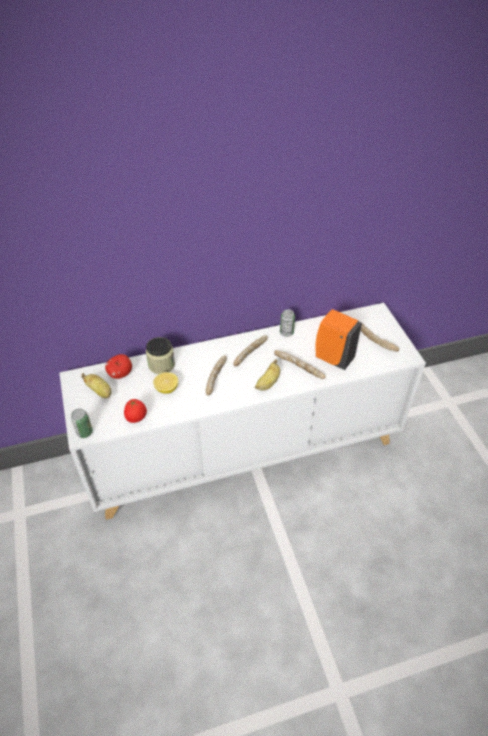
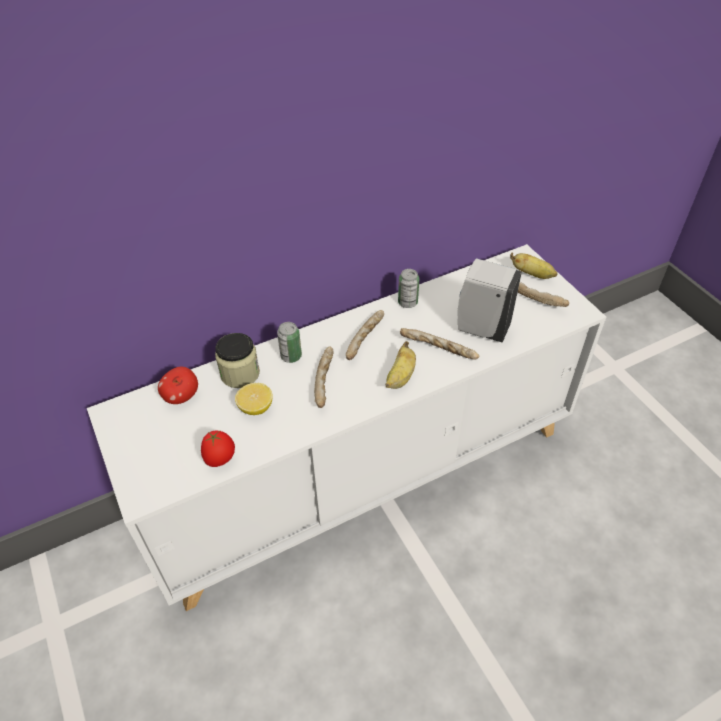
camera: 10 degrees left, 0 degrees up
(84, 432) = (144, 493): can -> can (291, 356)
(100, 392) = (156, 428): banana -> banana (532, 274)
(332, 358) = (480, 328): orange soap dispenser -> white soap dispenser

